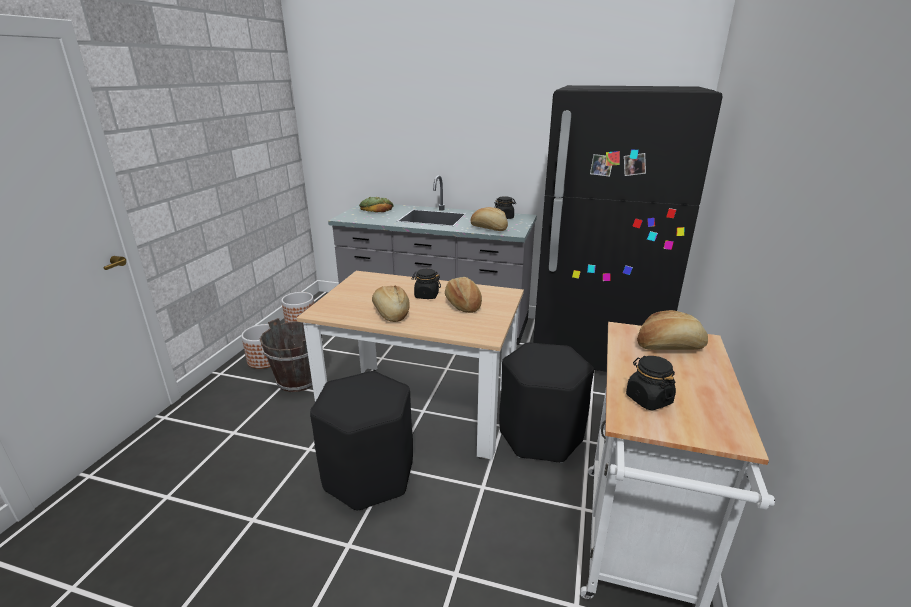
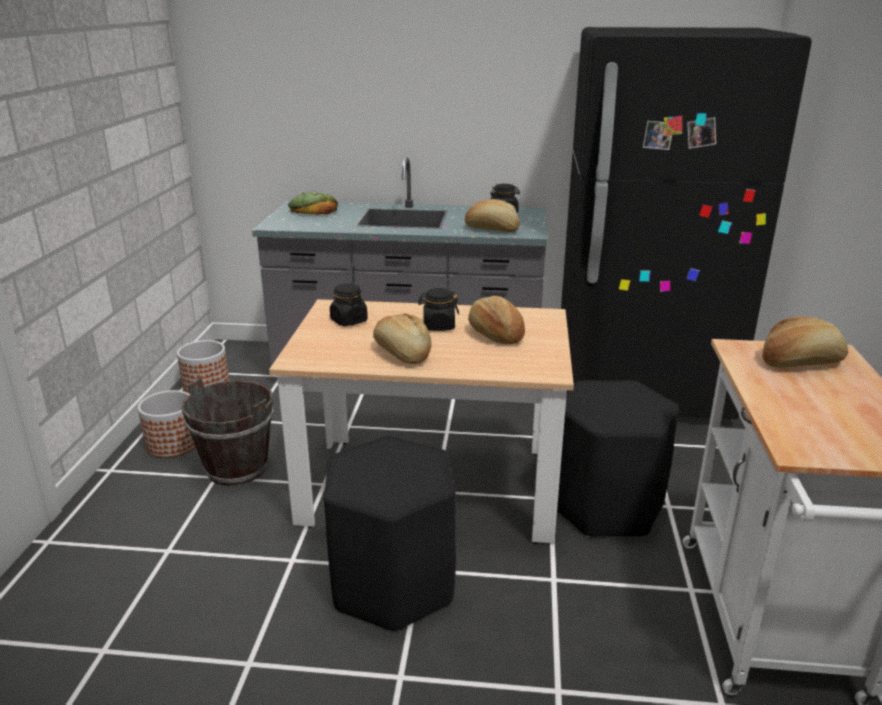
camera: 10 degrees left, 0 degrees up
(648, 399) = (807, 425): black jar -> black jar (348, 321)

